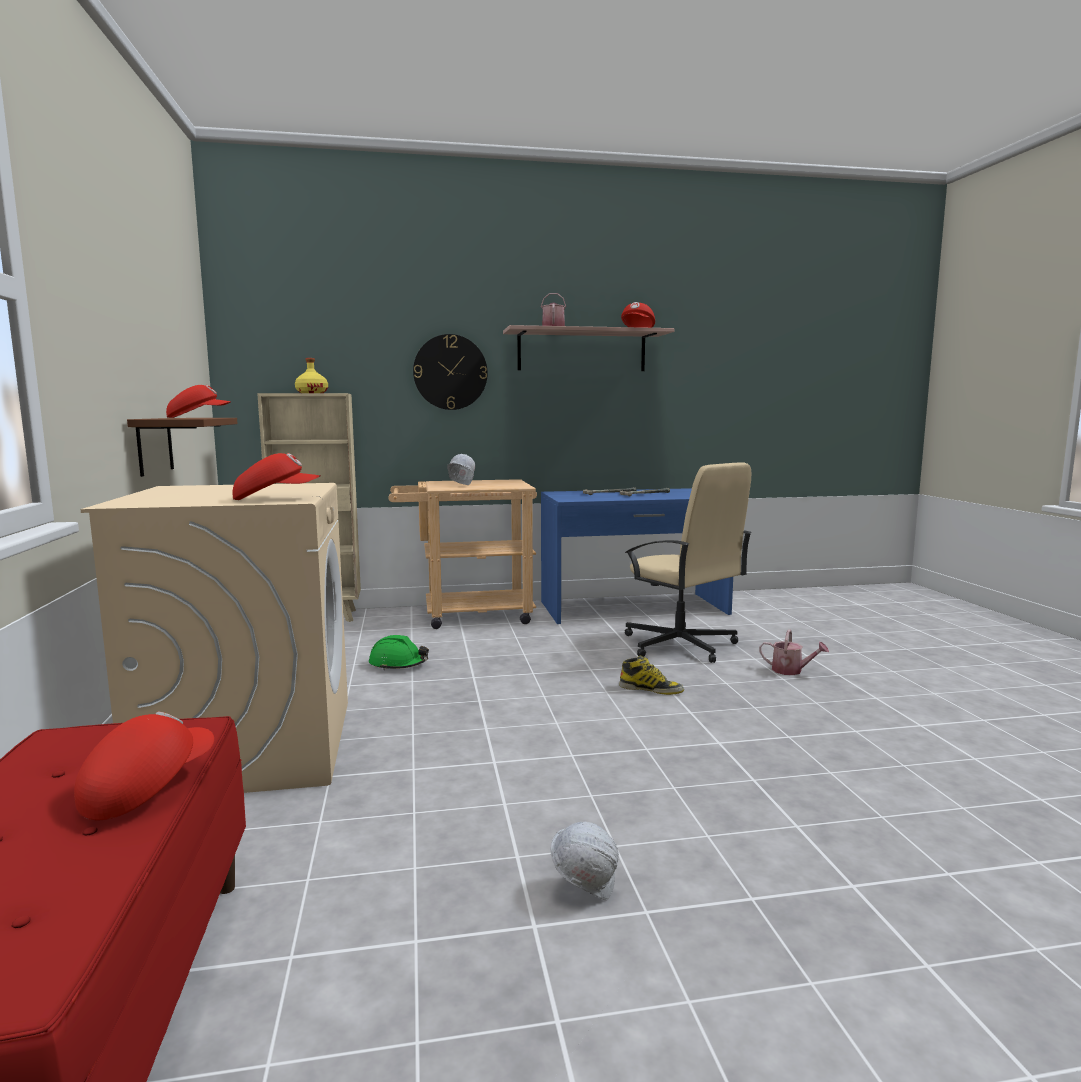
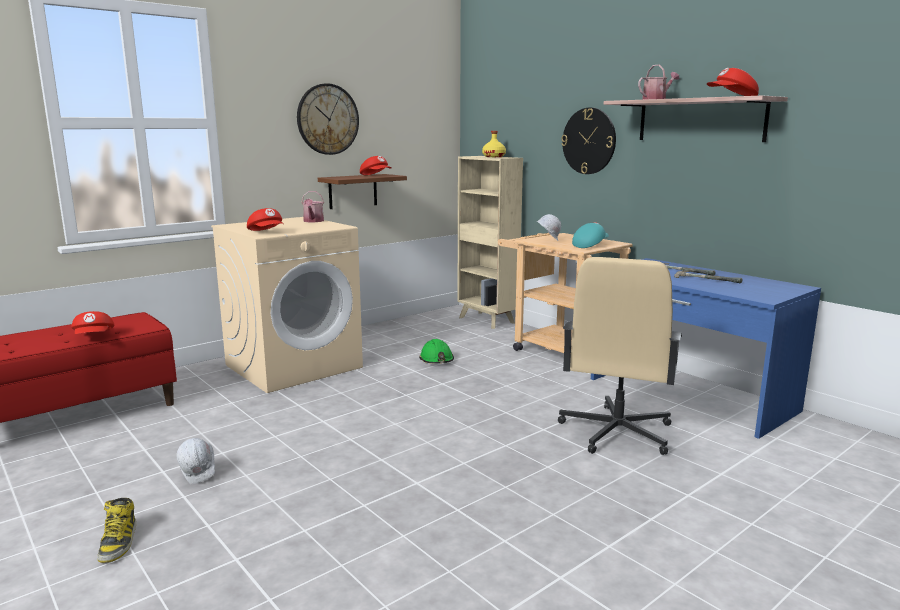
camera: 60 degrees right, 5 degrees up
(126, 316) = (327, 119): none -> wall clock
(147, 788) = (94, 337): red cap -> red cap turned 75 degrees clockwise
(509, 483) = (590, 245): none -> turquoise cap
(651, 689) = (492, 440): boot -> boot (118, 542)
(791, 671) = (624, 492): watering can -> watering can (313, 221)

